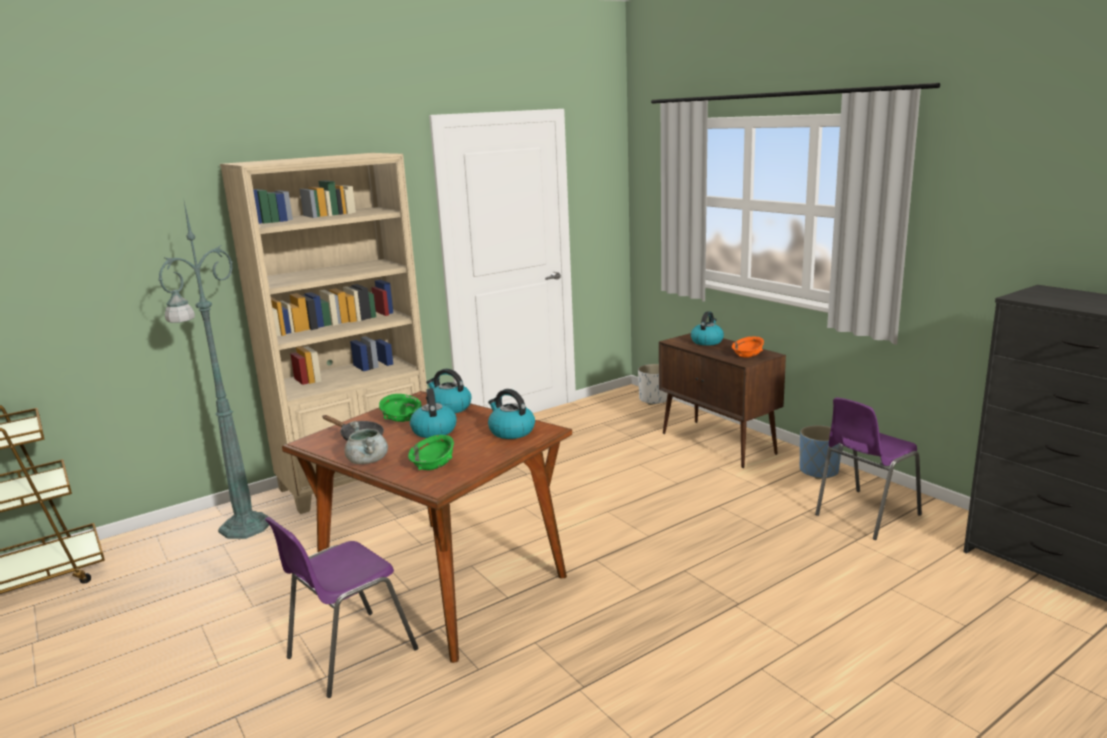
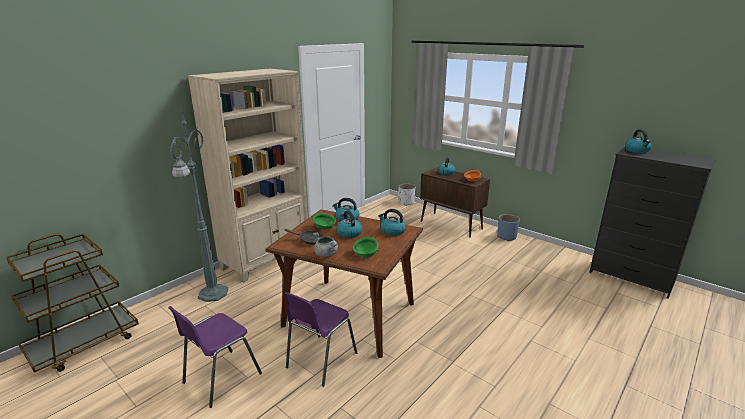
camera: 15 degrees left, 5 degrees up
(864, 515) = (538, 258): purple chair -> purple chair (220, 378)
(1051, 293) = (637, 151): none -> kettle

